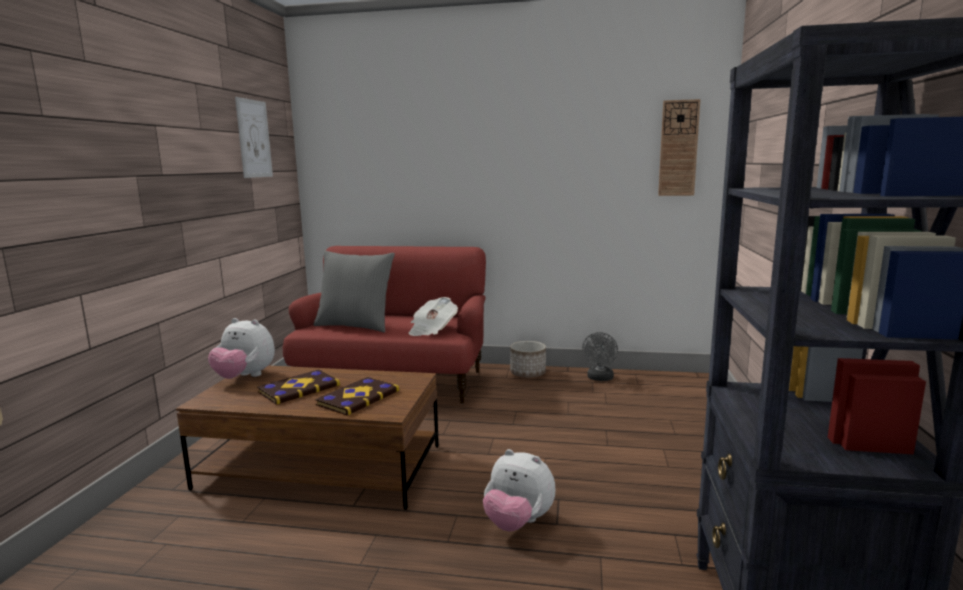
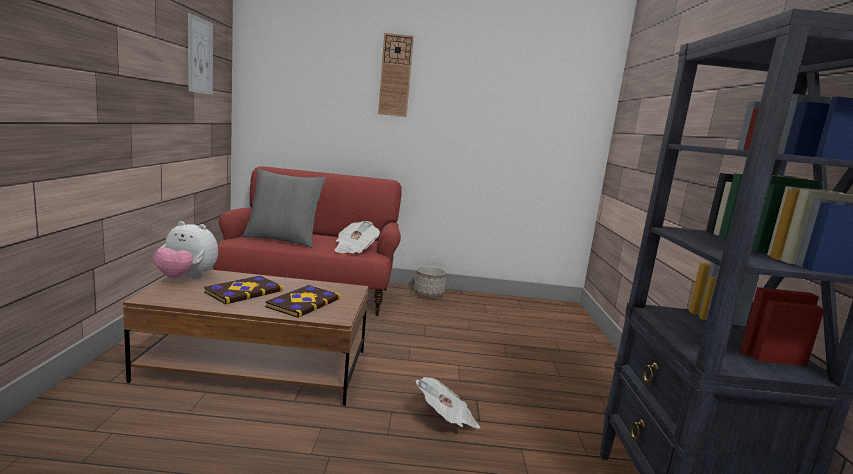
camera: 10 degrees left, 0 degrees up
(518, 522) = (446, 419): plush toy -> newspaper
(600, 378) = (490, 302): grey fan -> none
(678, 148) = (571, 115): wall clock -> wall clock (395, 75)

